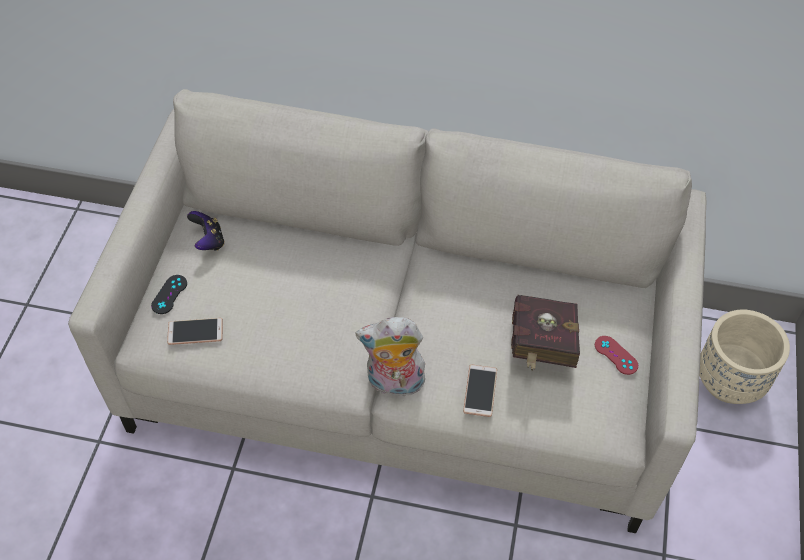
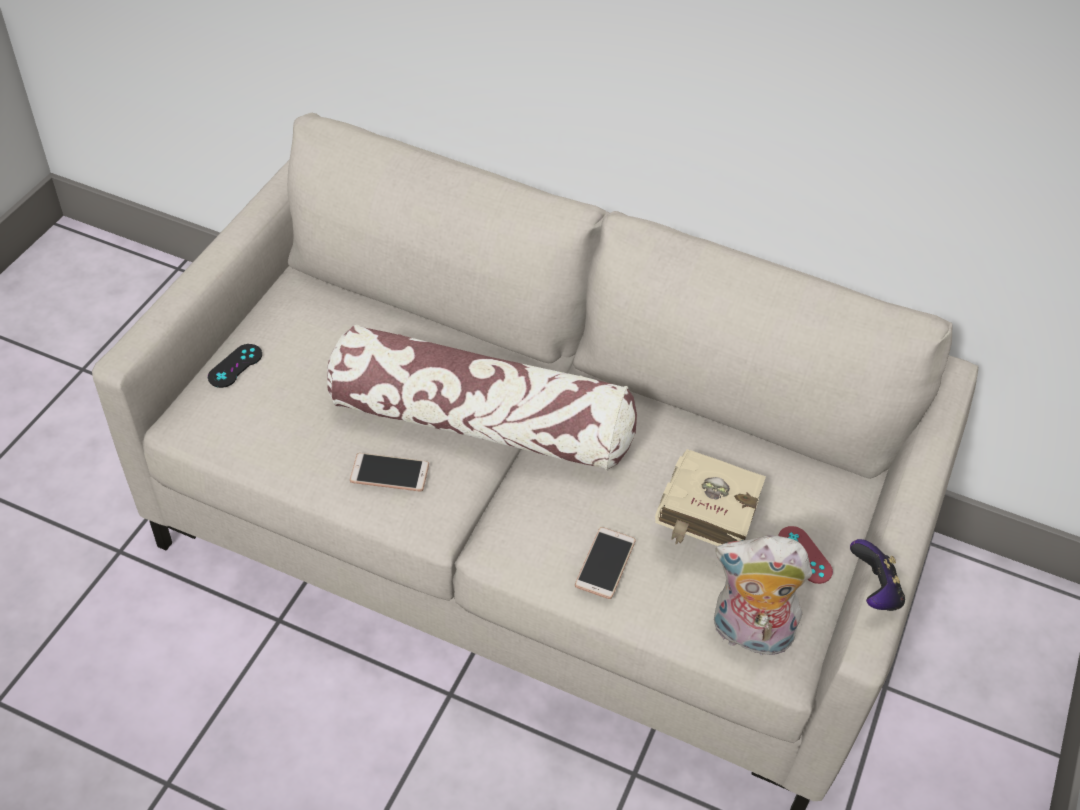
camera: 10 degrees right, 5 degrees down
(195, 332) = (253, 417): phone -> phone (389, 473)
(208, 241) = (304, 312): game controller -> game controller (873, 591)
(363, 302) = (481, 423): none -> pillow
(394, 384) = (492, 532): plush toy -> plush toy (748, 634)
(540, 347) = (702, 525): red book -> beige book
(729, 381) = (980, 647): beige planter -> none

